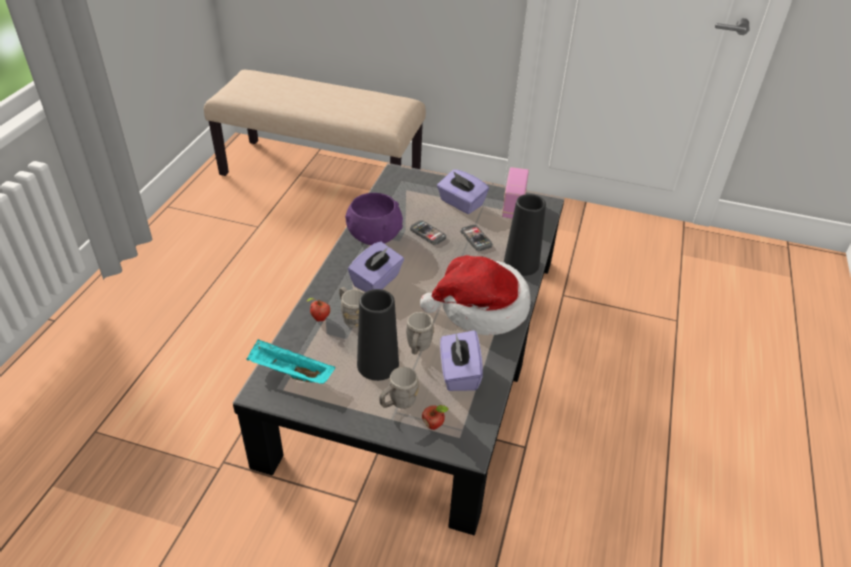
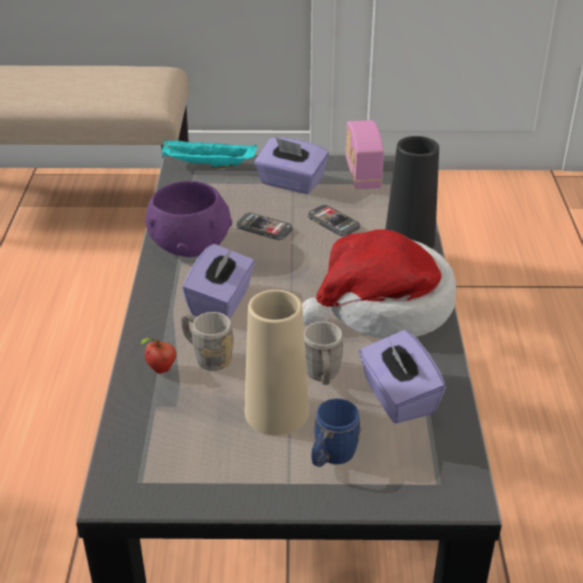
camera: 15 degrees left, 5 degrees down
(289, 373) = (149, 455): turquoise tray -> turquoise tray (207, 165)
(378, 364) = (276, 412): black vase -> beige vase
(398, 402) = (331, 457): grey mug -> blue mug
(434, 425) = (398, 475): apple -> none

